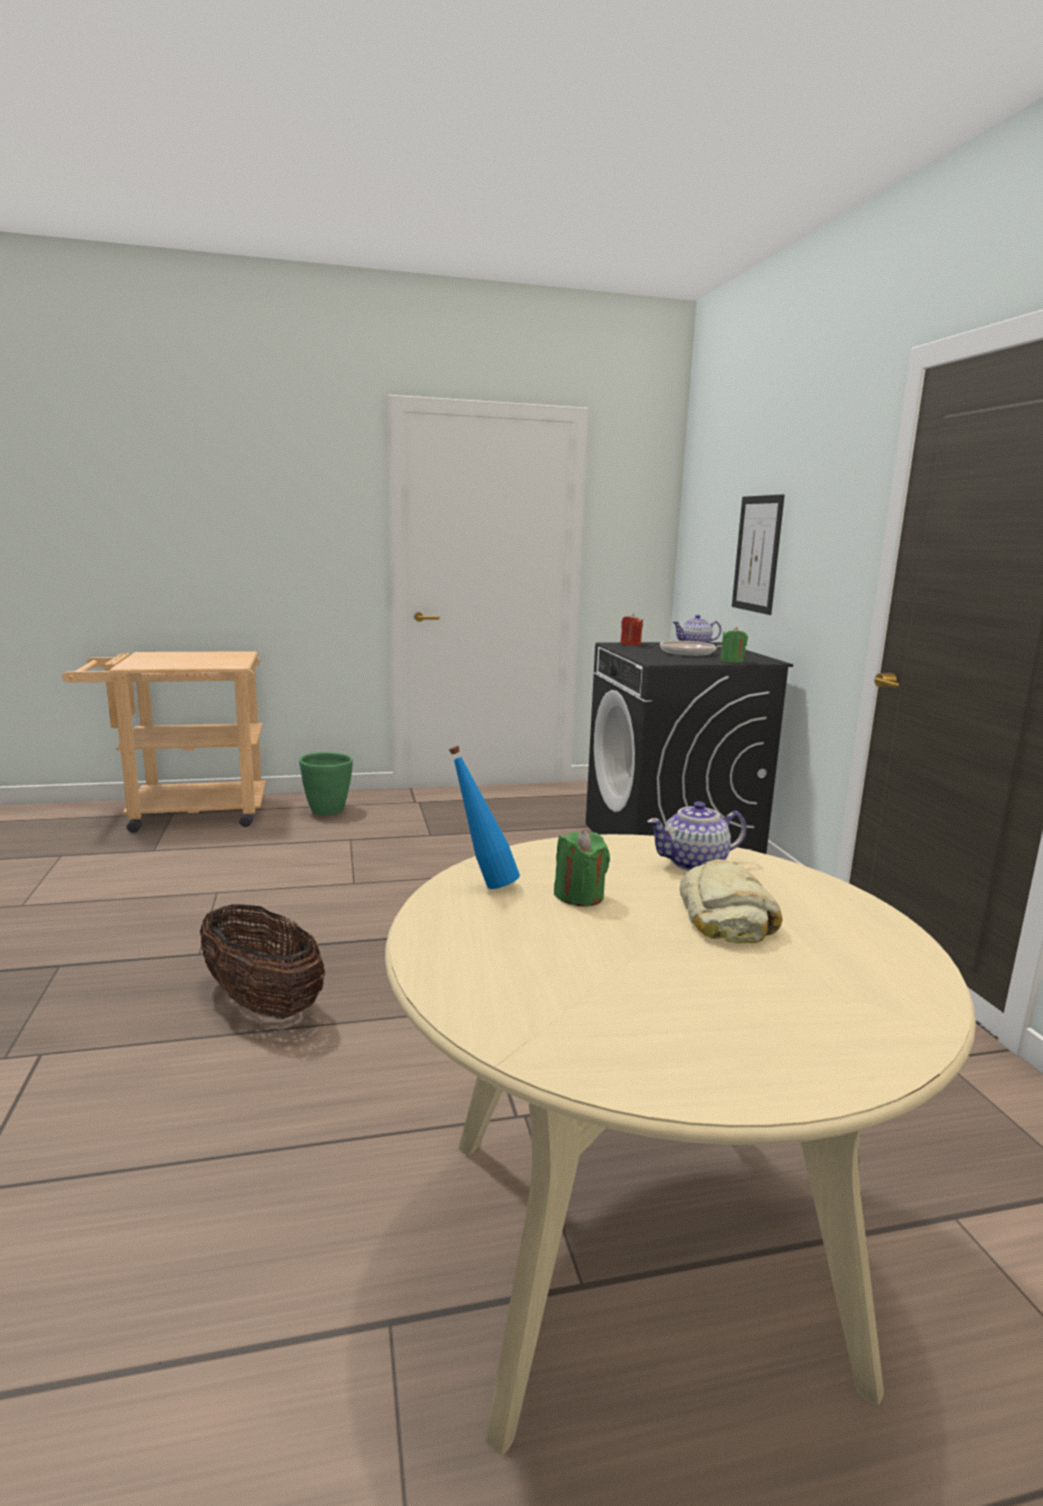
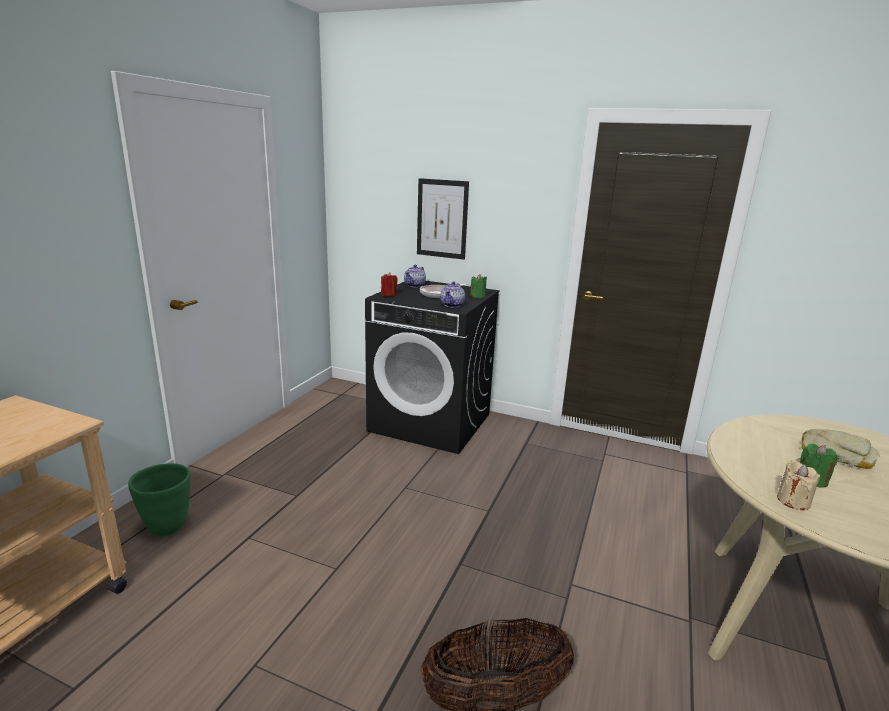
camera: 55 degrees left, 5 degrees up
(483, 884) = (793, 501): blue bottle -> beige candle
(695, 863) = (763, 435): teapot -> teapot (452, 305)

